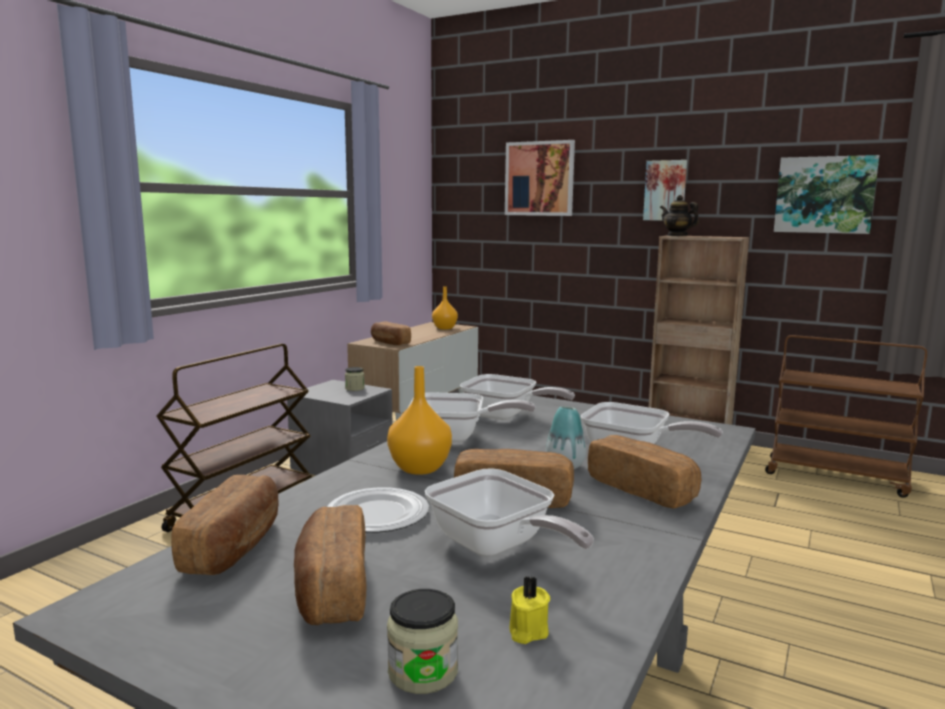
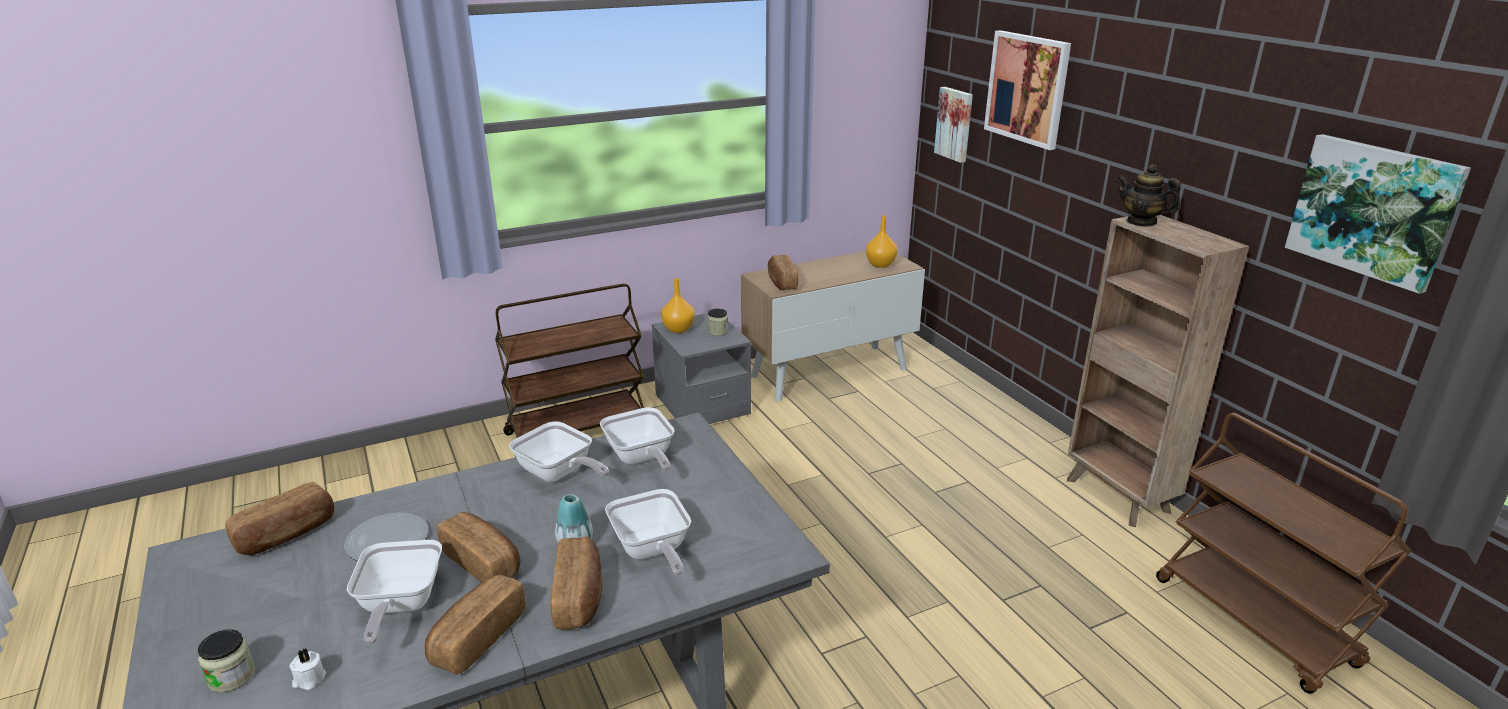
camera: 35 degrees right, 15 degrees up
(331, 588) = (279, 594): bread -> bread (477, 637)
(421, 468) = (481, 502): orange vase -> orange vase (679, 329)
(526, 631) = (309, 679): yellow candle -> white candle
(665, 190) = (1164, 144): picture -> picture (955, 124)
(677, 236) = (1141, 222): teapot -> teapot turned 45 degrees counterclockwise

